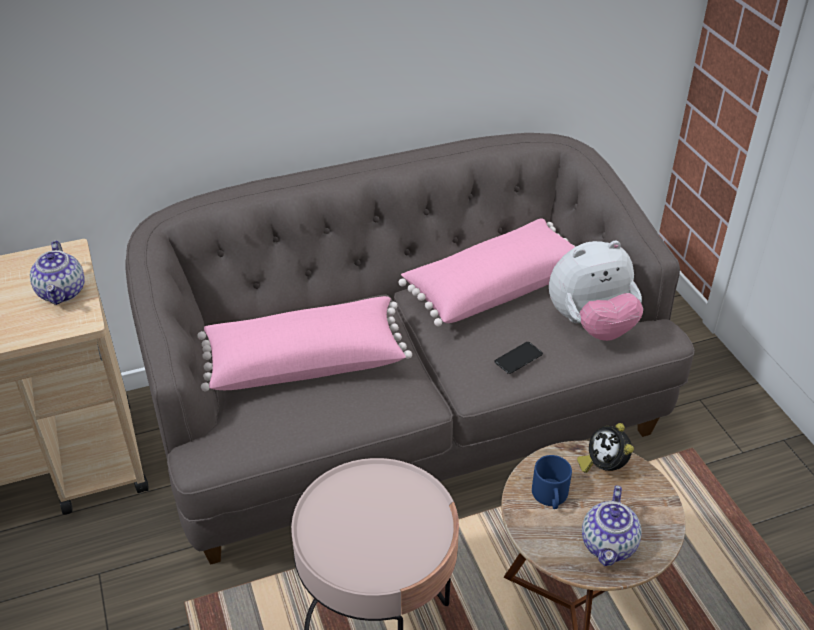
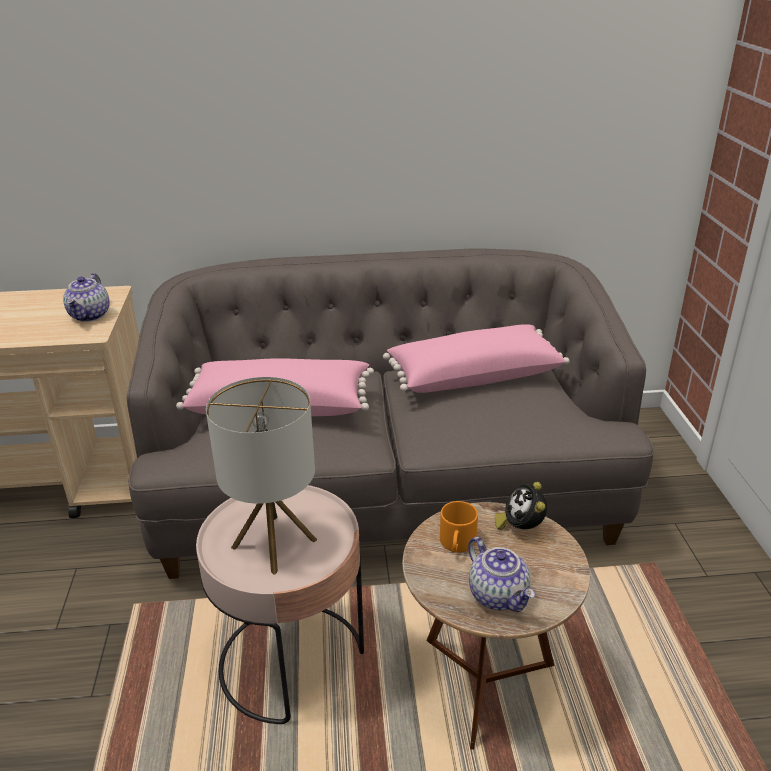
camera: 15 degrees right, 10 degrees down
(375, 534) = (274, 544): none -> table lamp
(518, 358) = (471, 429): phone -> none
(551, 497) = (457, 544): blue mug -> orange mug
(591, 325) = (553, 414): plush toy -> none
(609, 545) = (499, 595): teapot -> teapot turned 60 degrees counterclockwise

